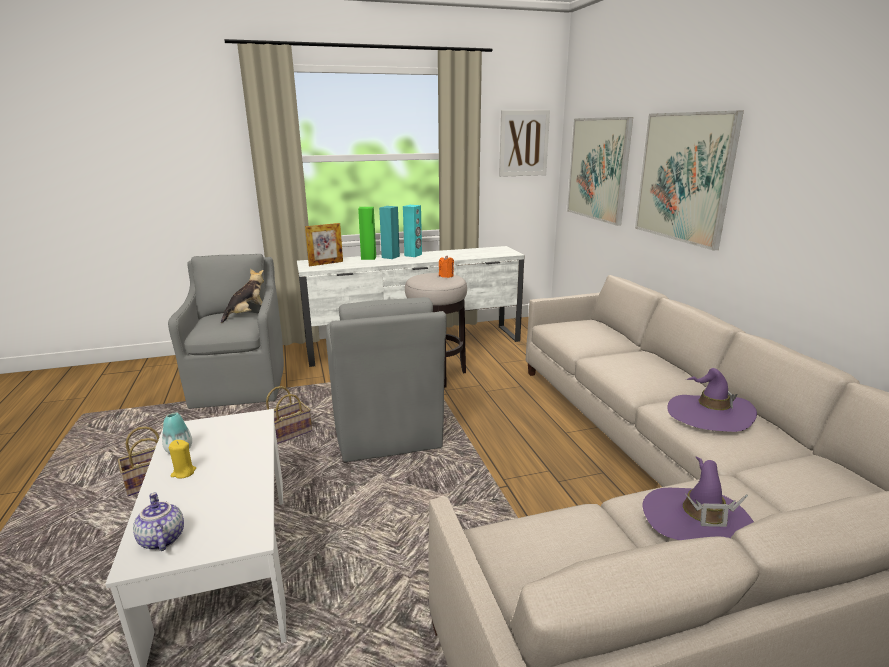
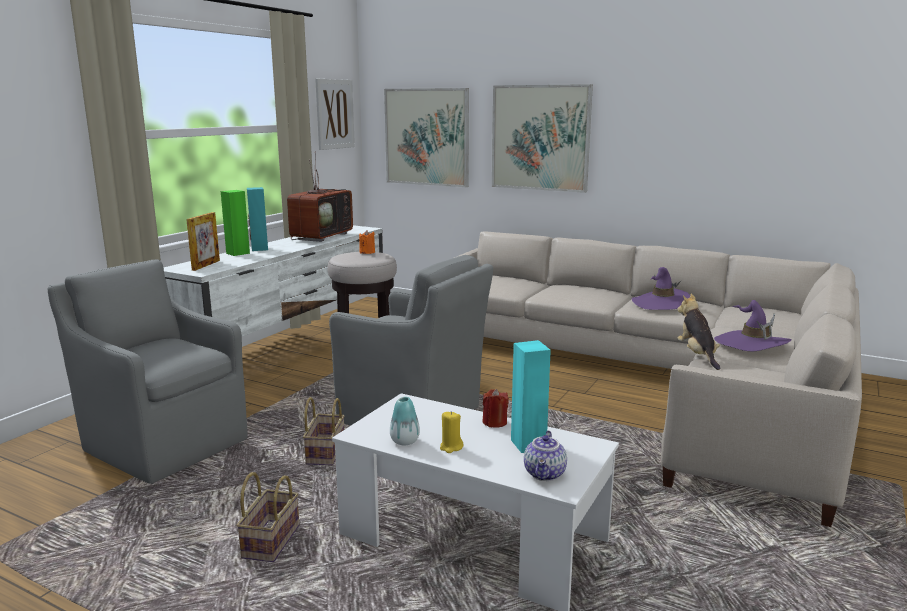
camera: 45 degrees left, 5 degrees down
(161, 539) = (545, 474): teapot -> teapot turned 90 degrees counterclockwise
(247, 314) = (175, 340): plush toy -> plush toy (697, 355)
(254, 468) = (494, 422): none -> red candle
(413, 255) = (278, 244): turquoise speaker -> turquoise speaker (529, 444)
(458, 254) = (321, 236): none -> television

